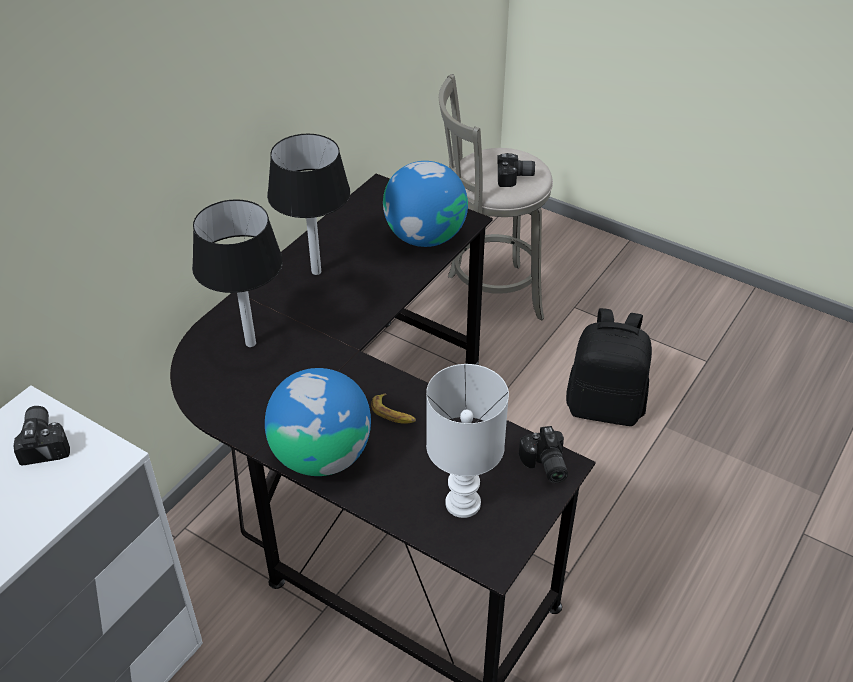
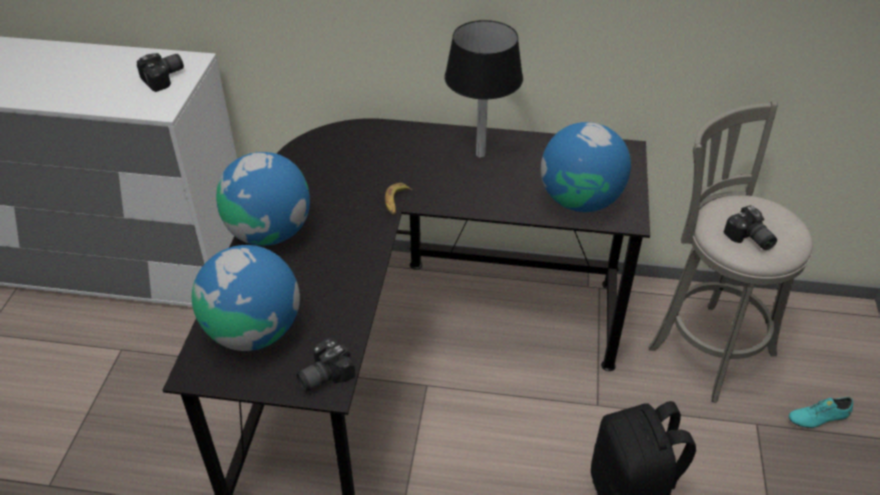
camera: 65 degrees right, 0 degrees up
(251, 343) = (371, 152): black table lamp -> none
(393, 414) = (336, 256): banana -> banana (396, 202)
(461, 503) = (253, 331): white table lamp -> globe
(586, 274) = (817, 418): none -> turquoise shoe

